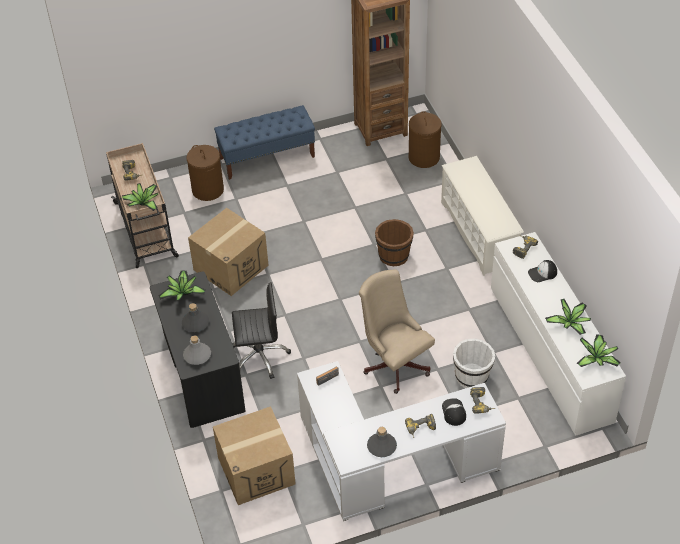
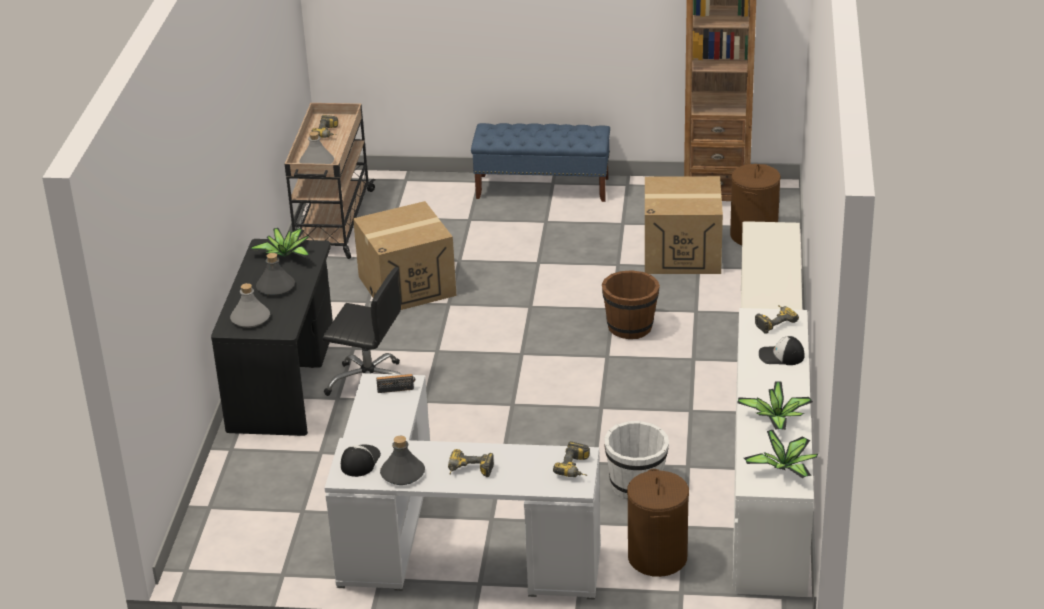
camera: 25 degrees right, 15 degrees down
(143, 203) = (317, 163): potted plant -> grey bottle
(207, 190) = (441, 202): brown laundry basket -> brown laundry basket (657, 557)
(256, 470) = (270, 500): cardboard box -> cardboard box (682, 253)
(394, 363) = (540, 439): beige office chair -> none
(453, 412) = (529, 466): cap -> cap (360, 461)

